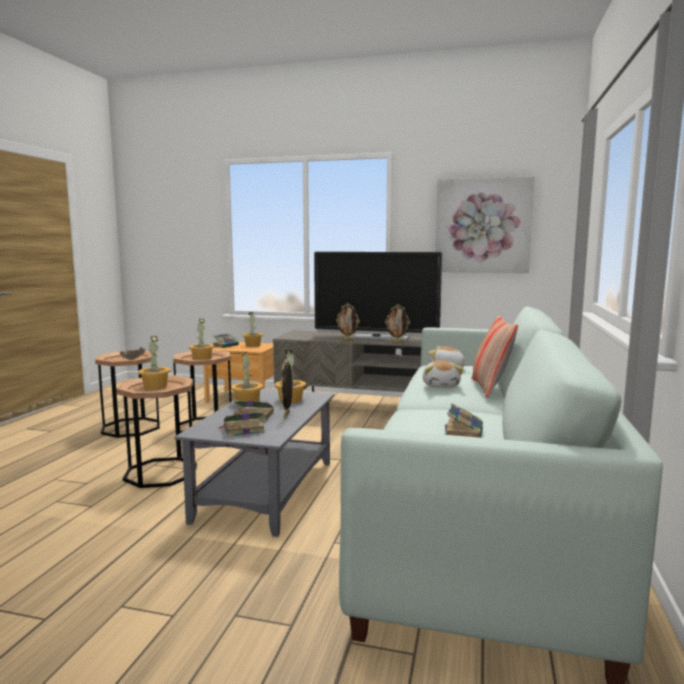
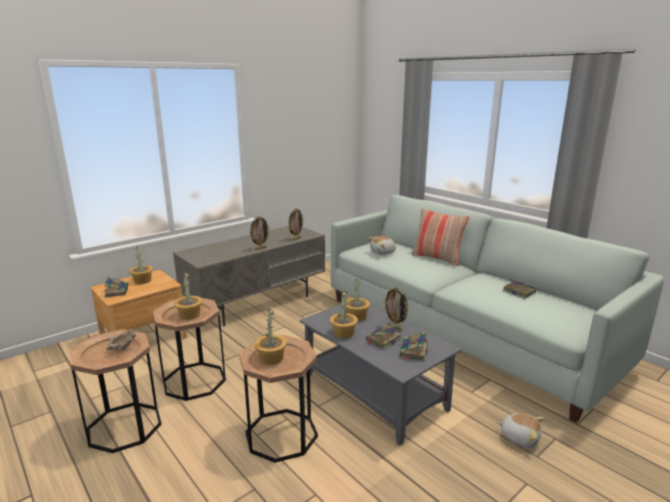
camera: 55 degrees left, 10 degrees up
(376, 337) = (267, 239): television -> none
(441, 385) = (419, 266): plush toy -> plush toy (519, 437)
(482, 226) = (308, 129): picture -> none

